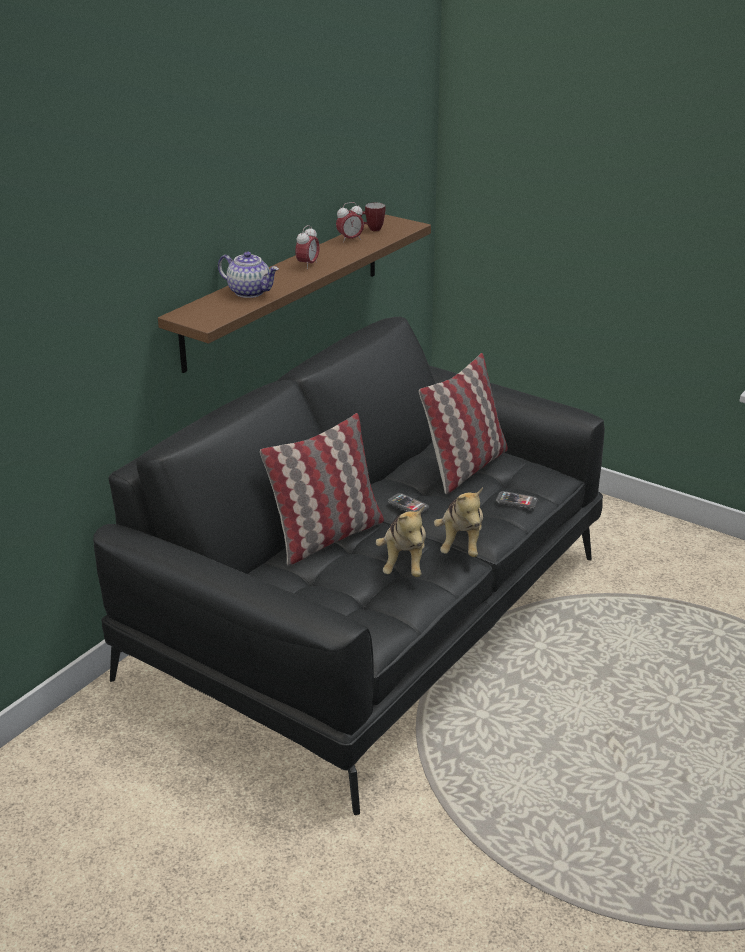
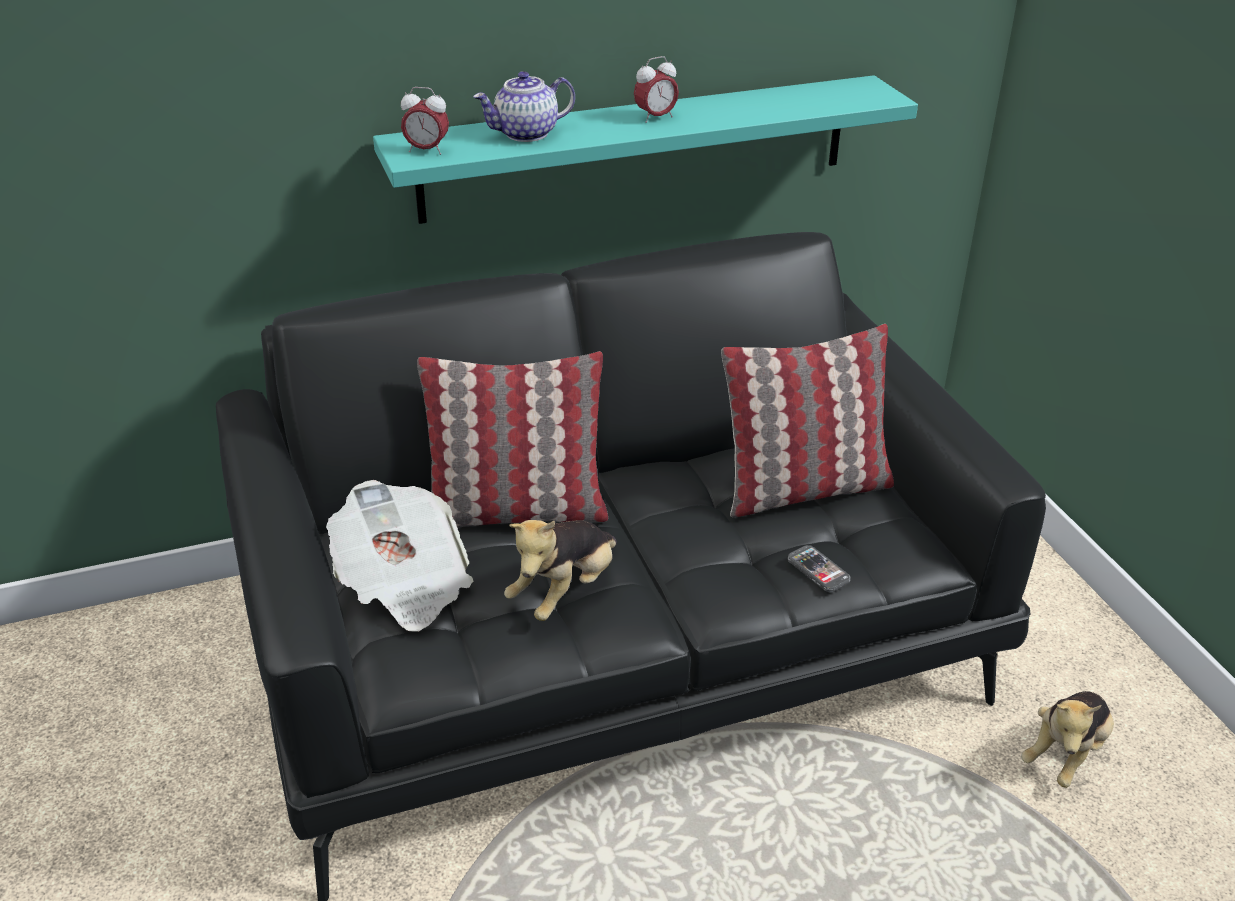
camera: 35 degrees right, 5 degrees up
(250, 292) = (526, 134): teapot -> teapot turned 90 degrees clockwise
(285, 290) = (637, 148): brown shelf -> turquoise shelf
(313, 595) = (404, 583): none -> newspaper
(350, 240) = (767, 98): alarm clock -> alarm clock (426, 150)
(372, 230) = (819, 91): mug -> none
(408, 505) = (662, 512): phone -> none
(461, 544) = (669, 598): plush toy -> plush toy (1065, 754)

